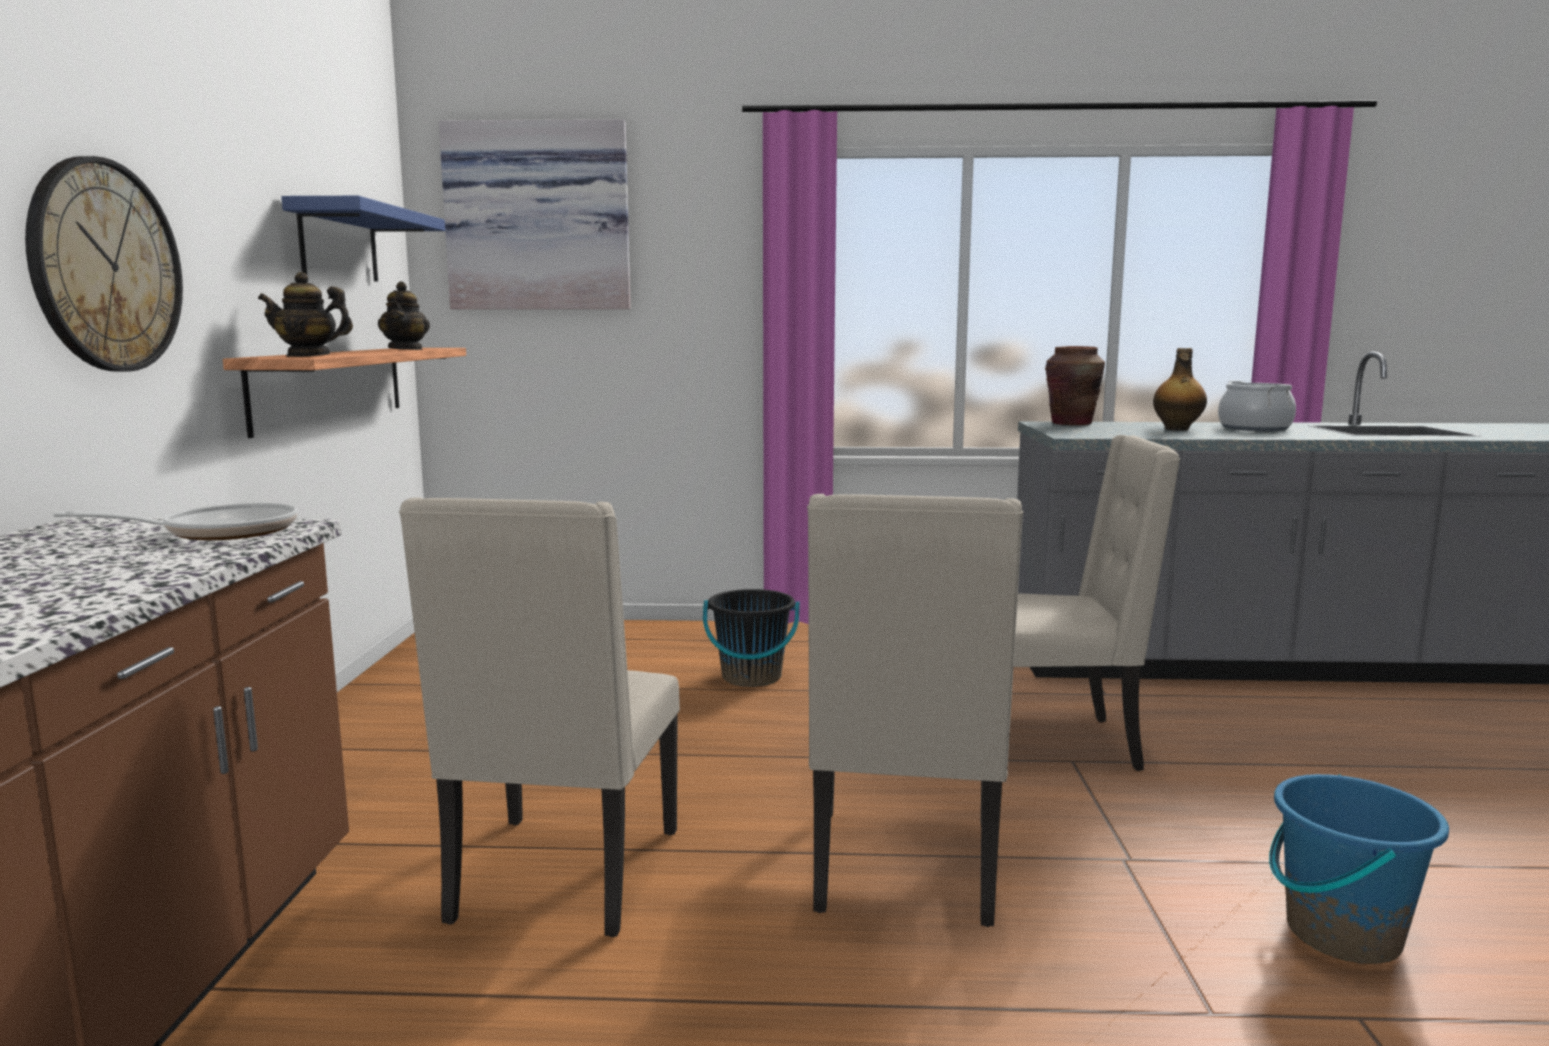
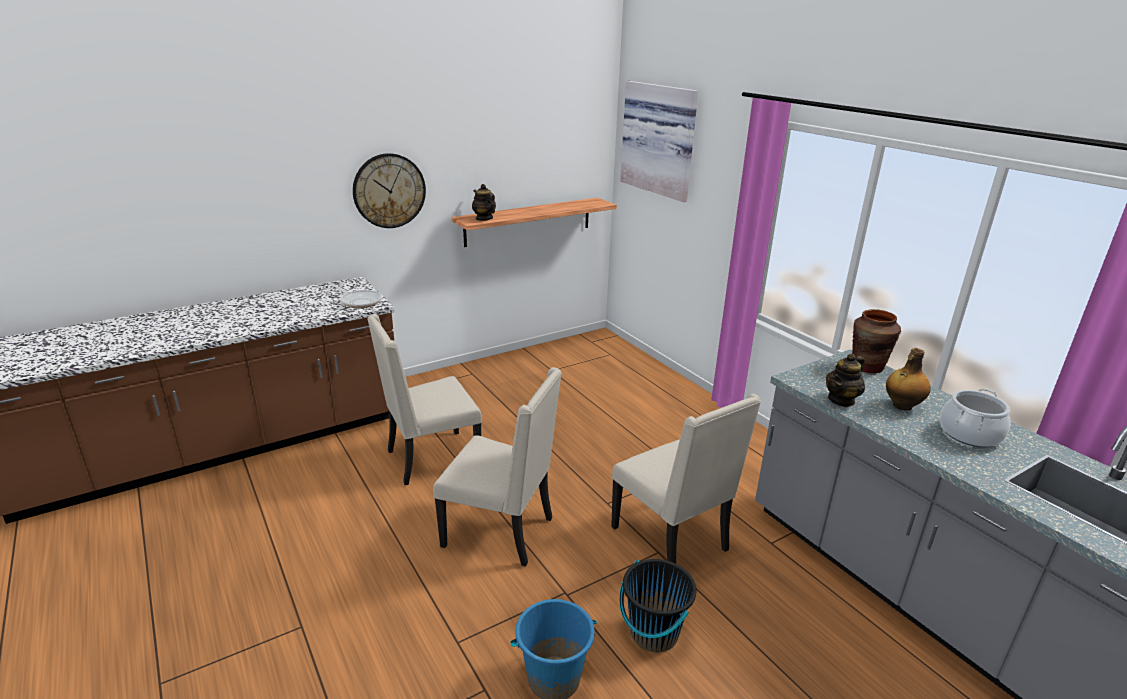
camera: 55 degrees right, 15 degrees up
(339, 243) = (546, 154): blue shelf -> none
(406, 349) = (569, 207): teapot -> teapot (841, 400)
(751, 677) = (643, 425): black bucket -> black bucket (653, 633)
(904, 868) = (501, 532): beige chair -> beige chair turned 135 degrees counterclockwise

